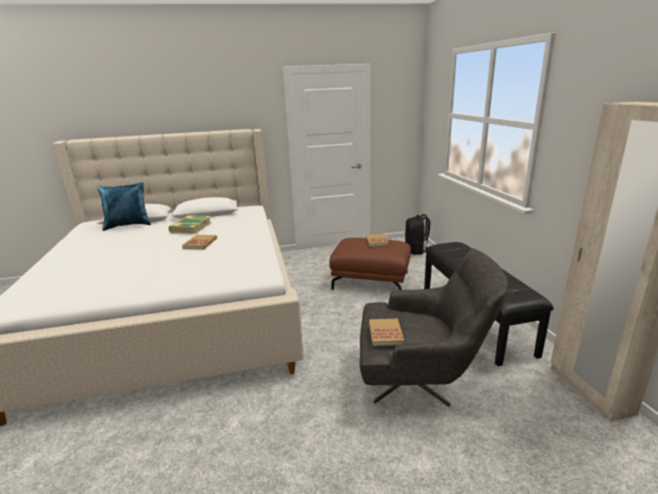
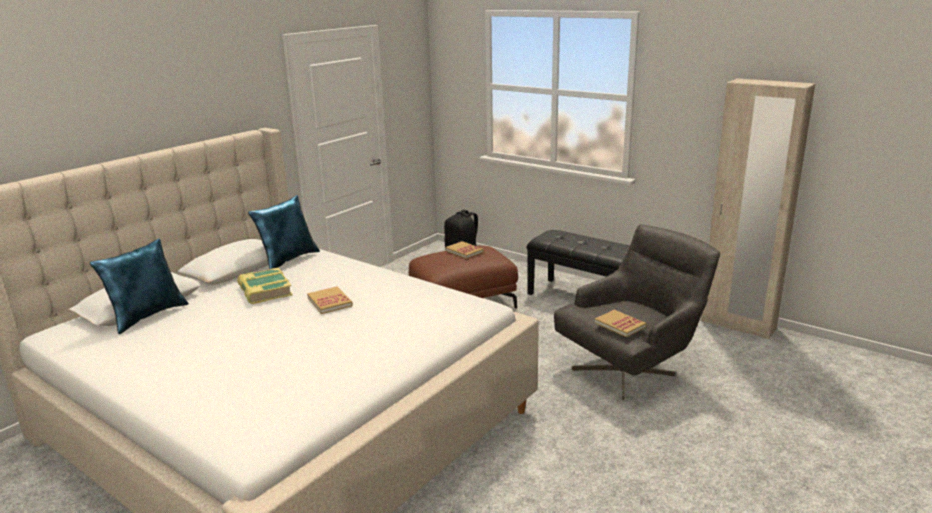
camera: 40 degrees left, 0 degrees up
(235, 215) = (288, 260): none -> blue pillow

